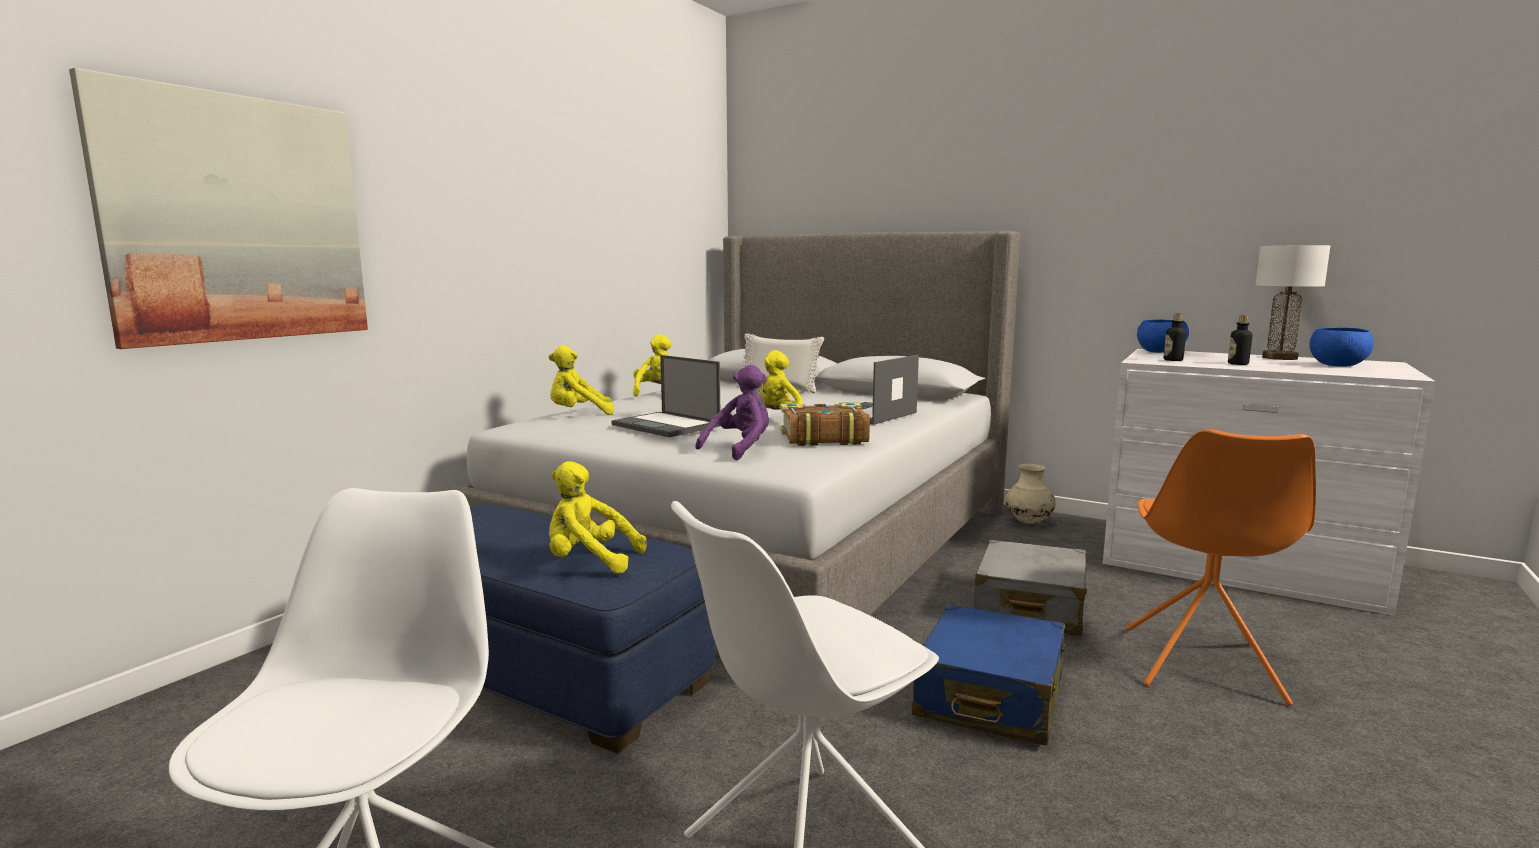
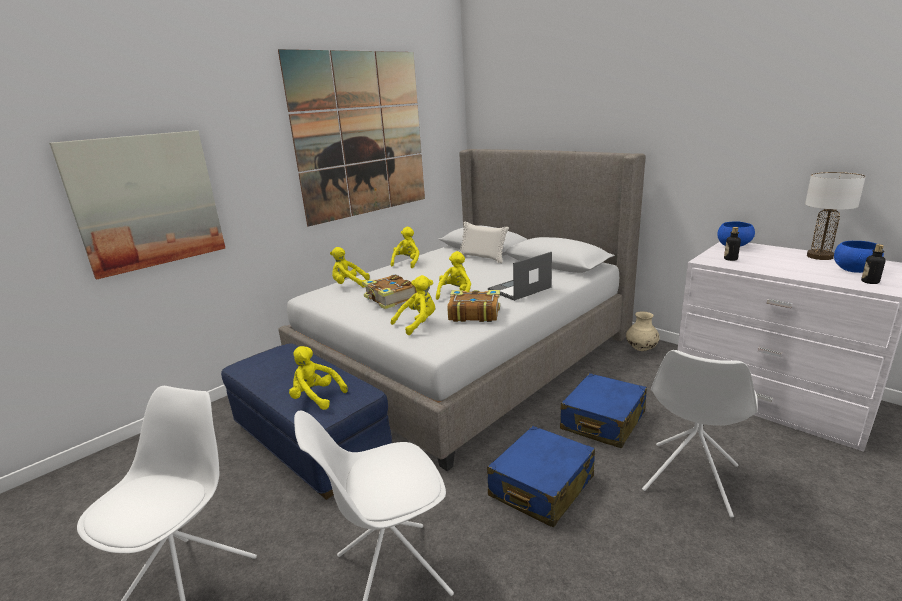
camera: 15 degrees right, 10 degrees up
(590, 184) = (361, 135): none -> picture
(667, 425) = (390, 299): laptop -> book
(740, 449) = (418, 324): purple plush toy -> yellow plush toy
(1029, 608) = (602, 421): grey suitcase -> blue suitcase
(1201, 666) = (690, 479): orange chair -> white chair
(1238, 364) = (775, 266): bottle -> bottle (870, 282)

